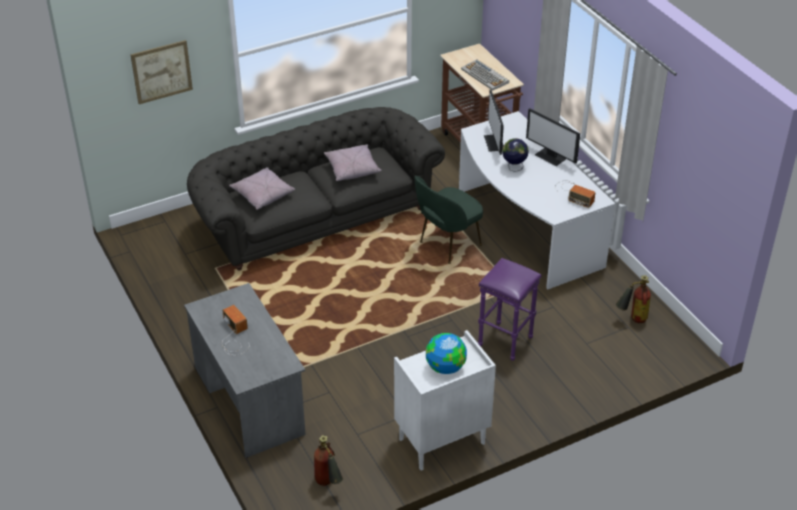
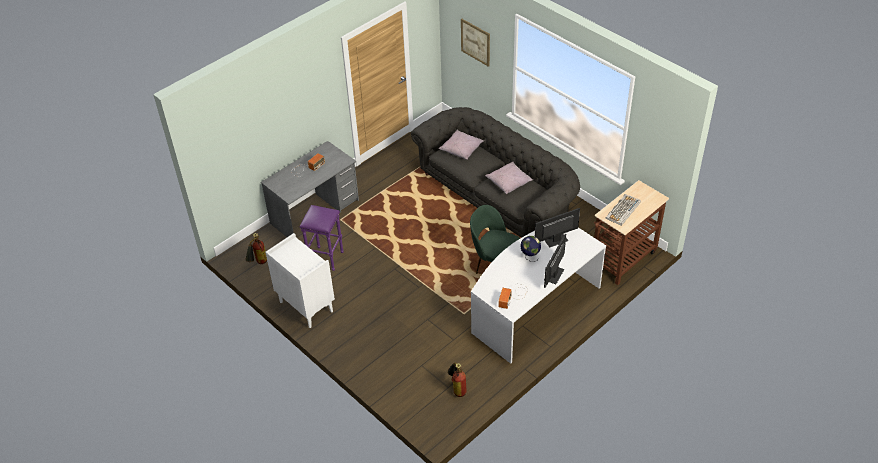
camera: 75 degrees right, 5 degrees up
(445, 367) = (296, 259): globe -> none
(506, 340) = (408, 320): purple stool -> purple stool (326, 259)

